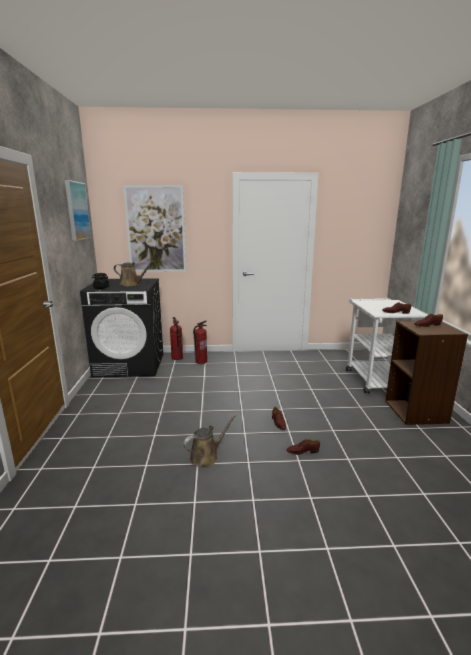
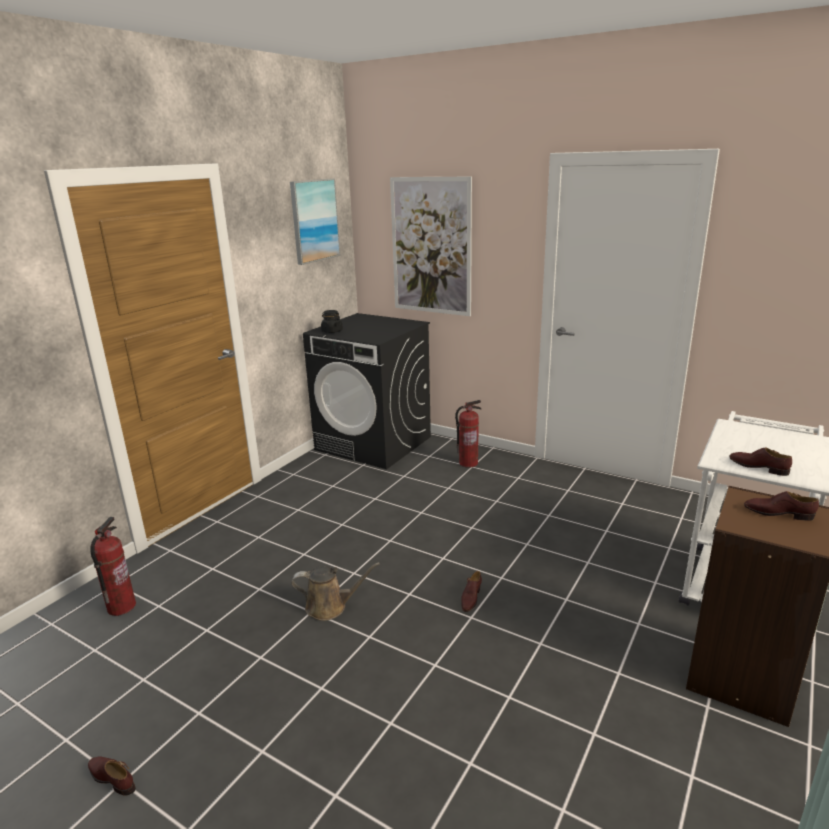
camera: 35 degrees right, 5 degrees up
(131, 284) = (375, 330): brown watering can -> none
(177, 358) = (442, 448): fire extinguisher -> fire extinguisher (121, 607)
(302, 451) = (455, 655): brown shoe -> brown shoe (112, 778)

